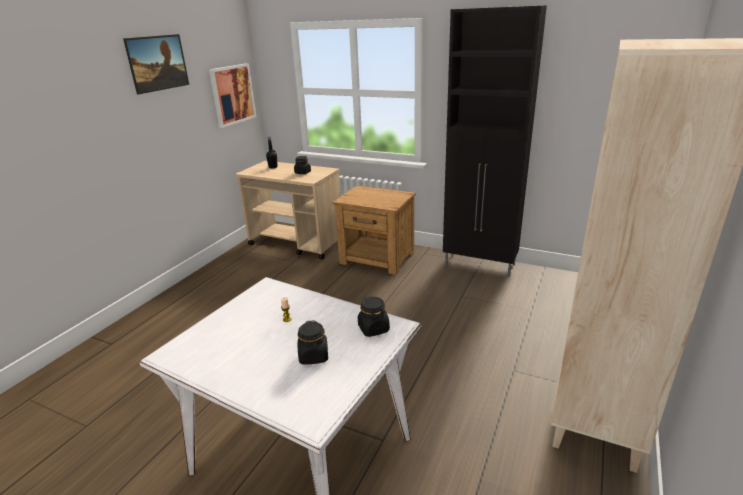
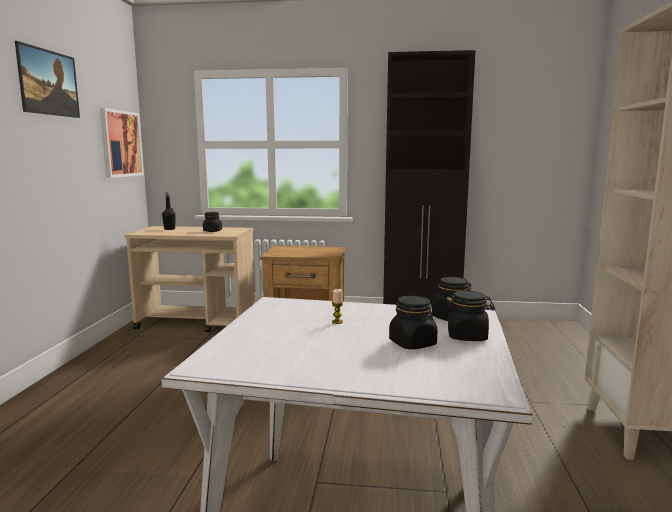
camera: 20 degrees left, 15 degrees down
(361, 355) = (467, 336): none -> black jar

